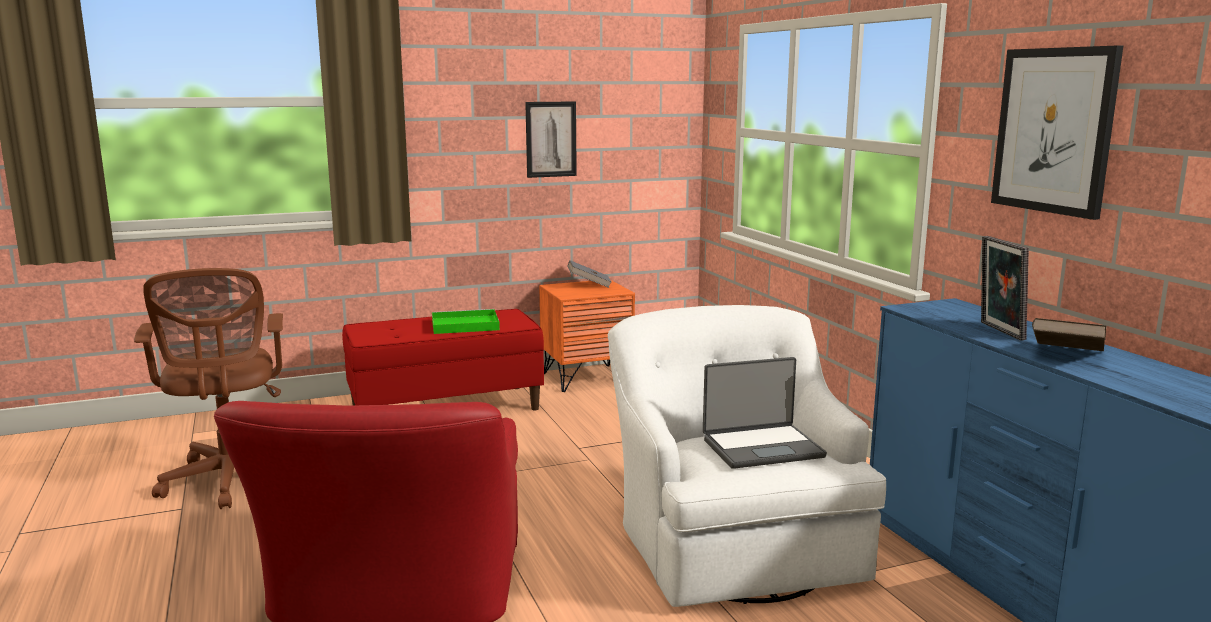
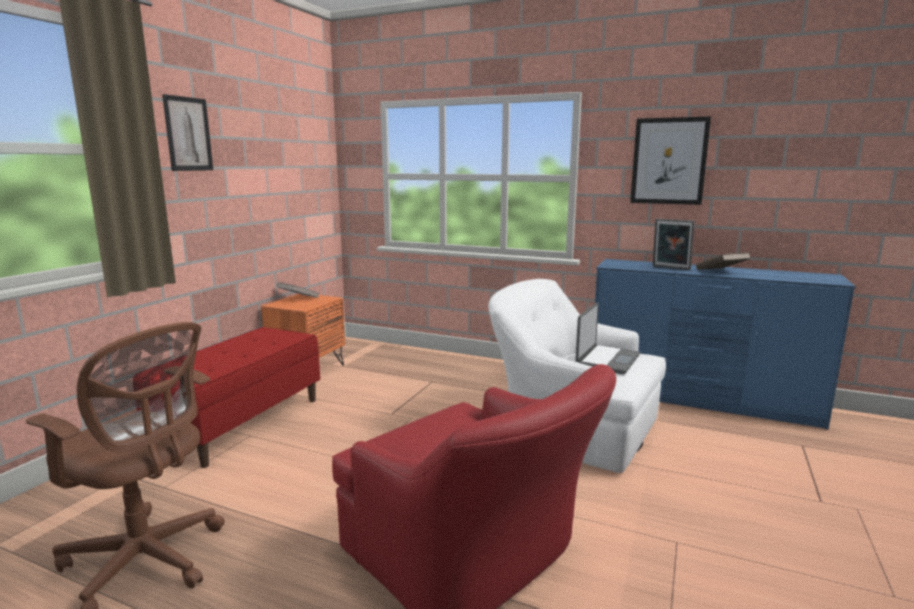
camera: 45 degrees left, 0 degrees up
(463, 325) = (251, 347): green tray -> none
(551, 139) = (256, 185): picture -> picture (188, 134)

